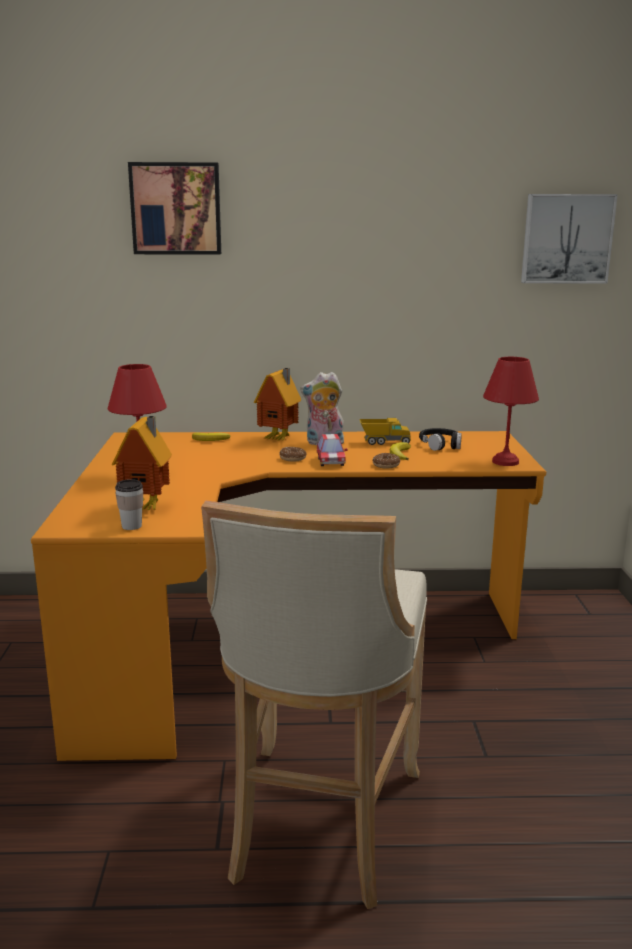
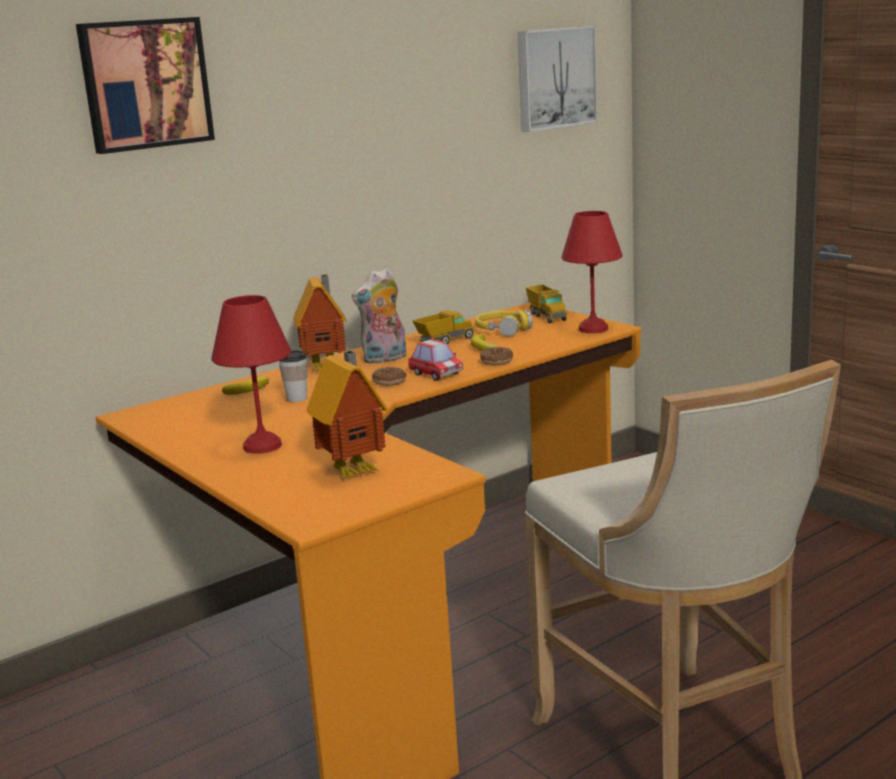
camera: 35 degrees left, 0 degrees up
(131, 526) = (385, 493): cup -> cup (297, 398)
(440, 445) = (502, 330): black headphones -> yellow headphones
(493, 444) = (546, 316): none -> toy truck

